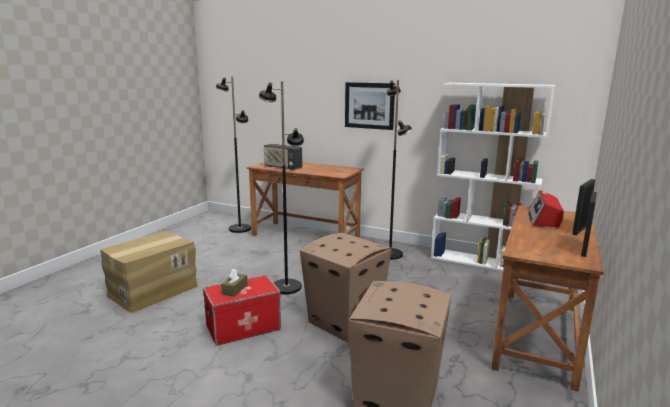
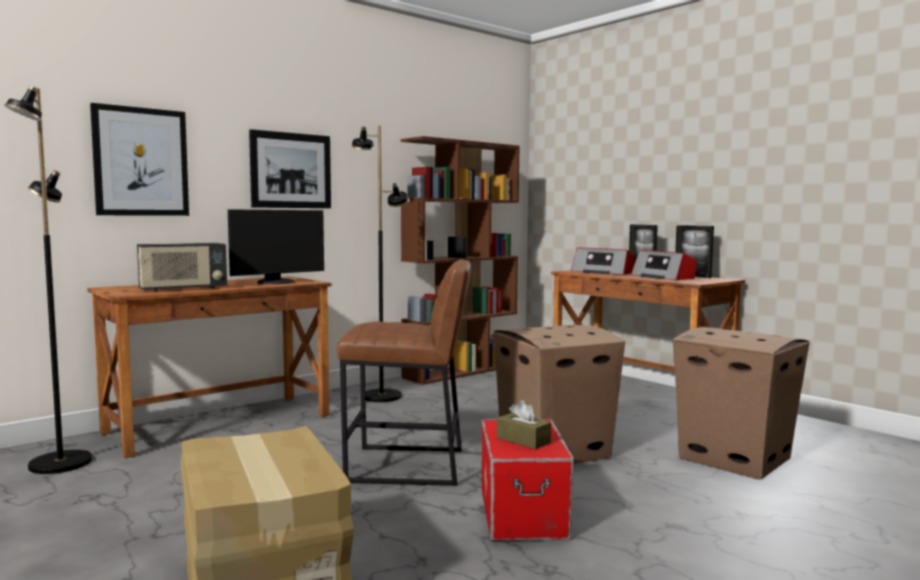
camera: 65 degrees left, 10 degrees down
(286, 287) = (408, 465): black floor lamp -> brown chair
(295, 102) = (141, 162): none -> picture
(328, 172) = (277, 282): none -> monitor
(480, 261) = (461, 371): white bookcase -> brown bookcase
(546, 239) = (663, 277): none -> radio

